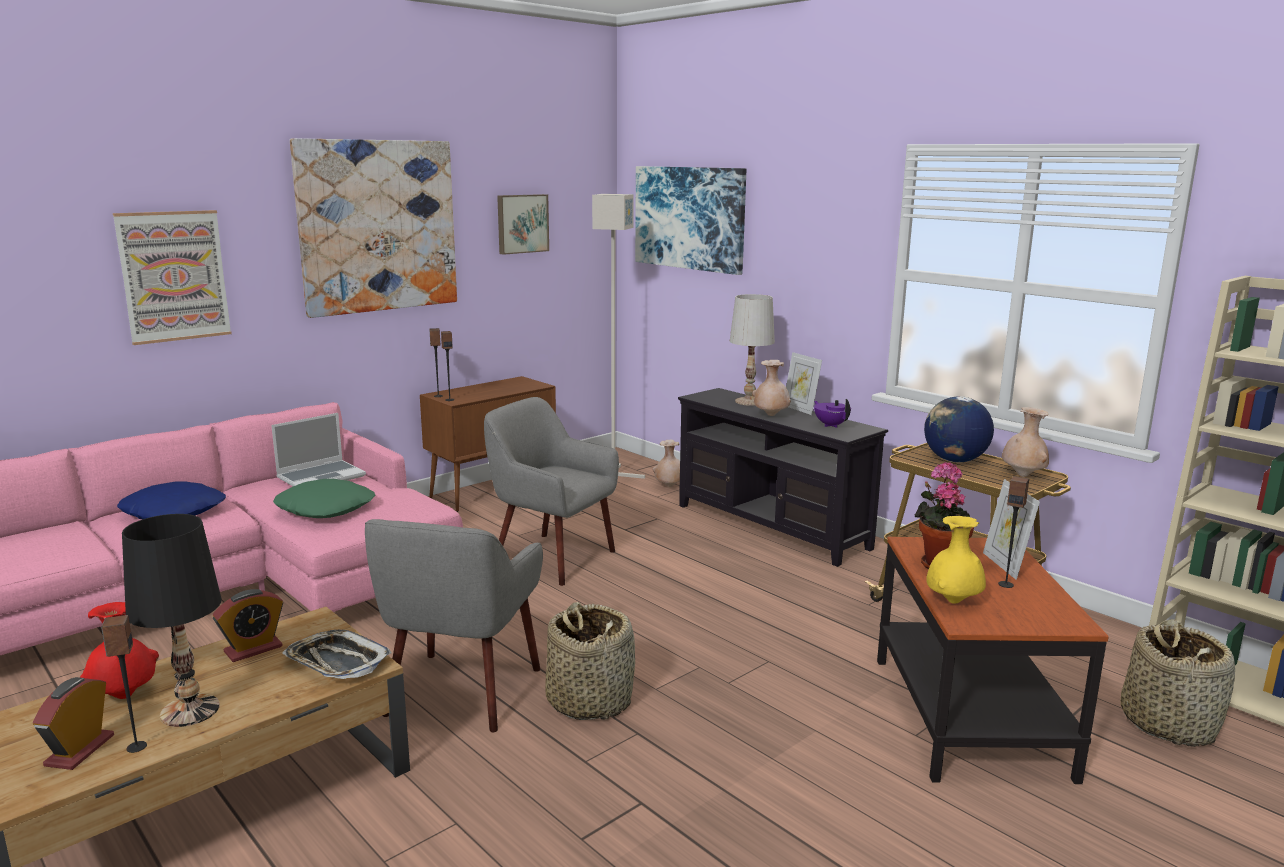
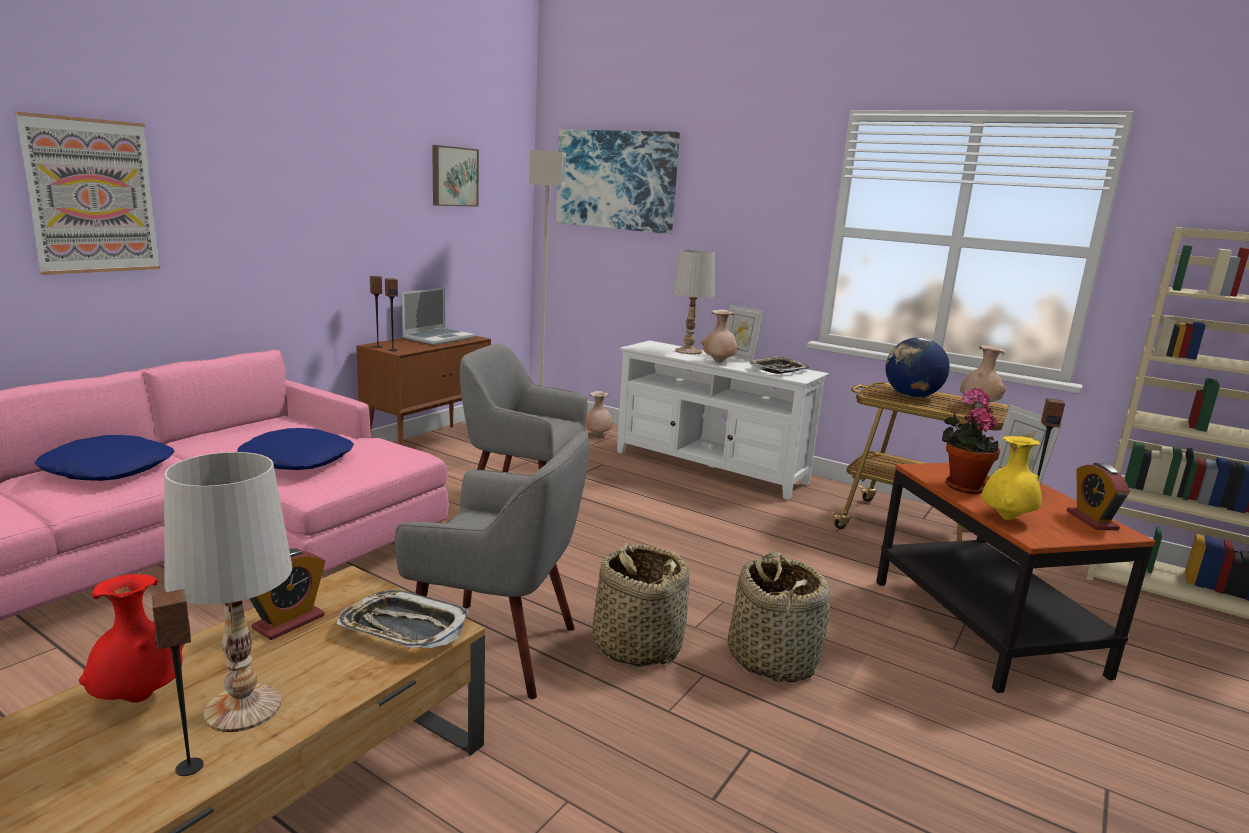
camera: 15 degrees left, 0 degrees up
(80, 750) = (104, 783): alarm clock -> alarm clock (1092, 520)
(190, 711) = (243, 709): black table lamp -> white table lamp
(322, 477) = (275, 428): laptop -> laptop (438, 338)
(326, 508) = (297, 460): green pillow -> blue pillow
(378, 226) = (318, 163): picture -> none
(461, 692) = (497, 649): grey armchair -> grey armchair turned 75 degrees counterclockwise
(771, 527) = (710, 468): black tv stand -> white tv stand
(831, 425) = (778, 370): purple teapot -> tray
(1168, 723) = (1137, 617): basket -> basket (773, 658)

